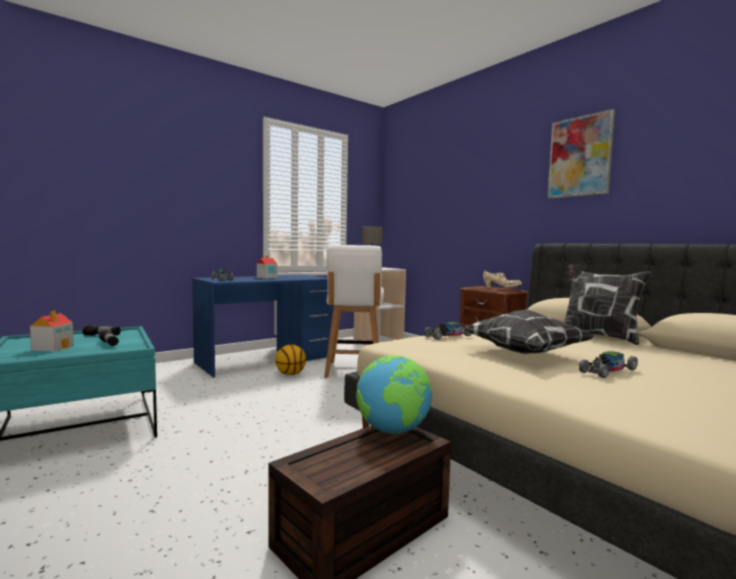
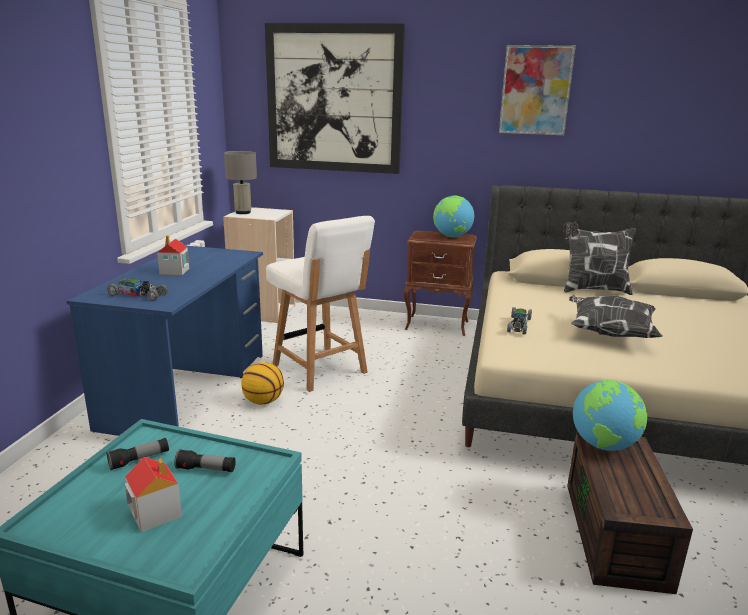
camera: 40 degrees left, 15 degrees up
(436, 188) = (334, 99): none -> picture
(501, 289) = (452, 236): beige shoe -> globe
(607, 371) = (680, 338): toy car -> none

